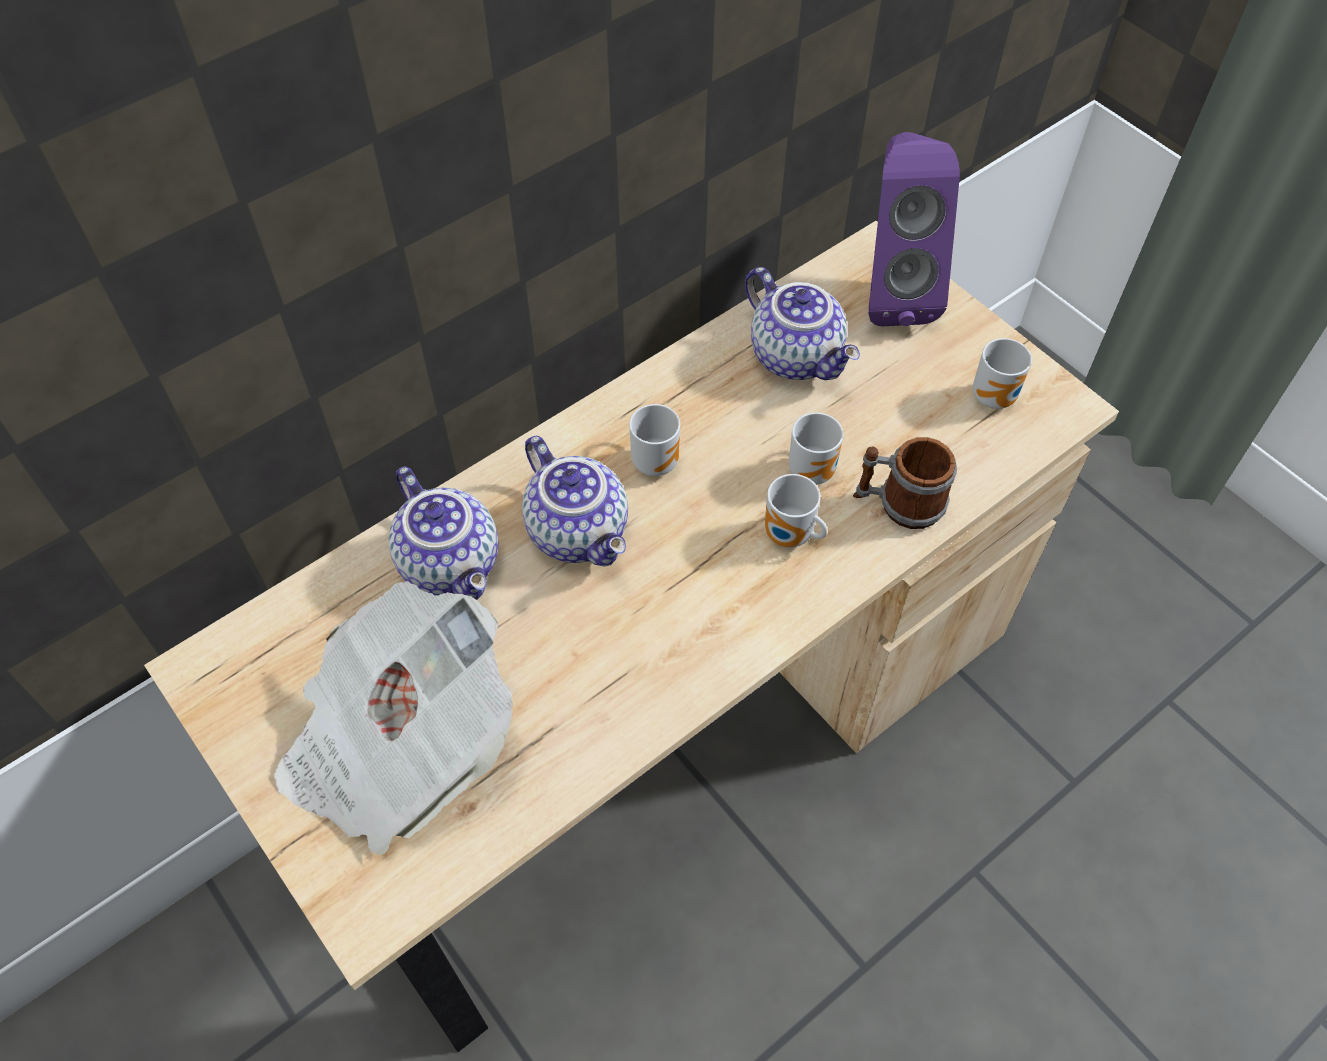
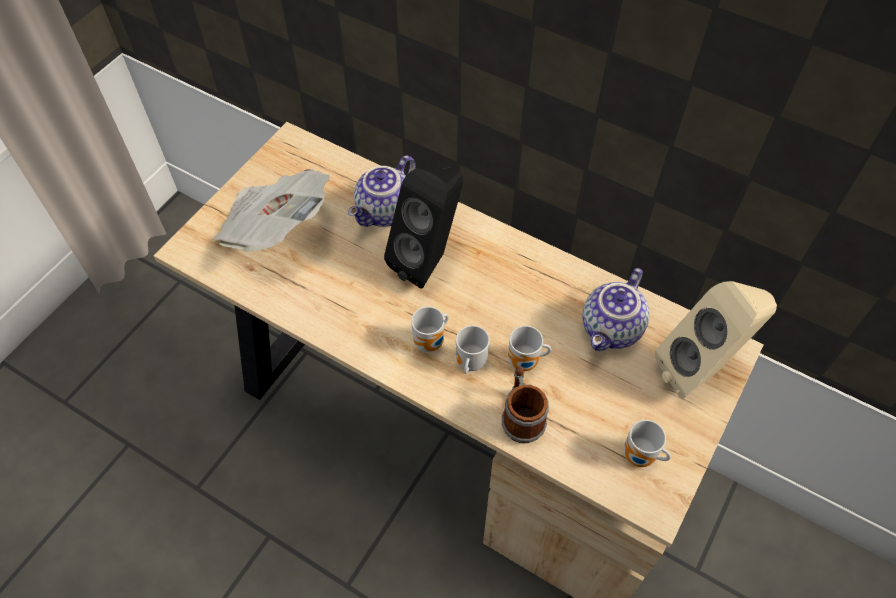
camera: 70 degrees right, 0 degrees up
(580, 531) = (429, 260): teapot -> black speaker
(656, 460) = (494, 279): mug -> mug (431, 342)
(892, 292) = (700, 370): purple speaker -> beige speaker

